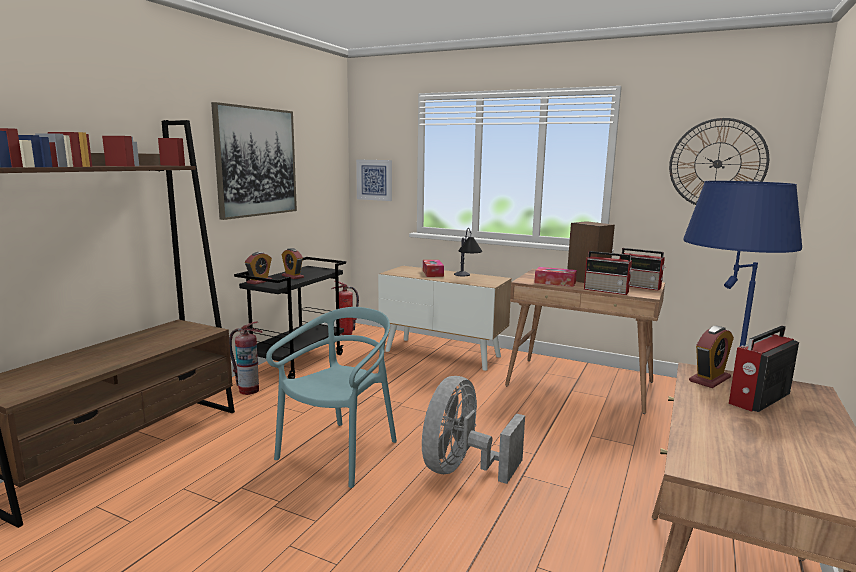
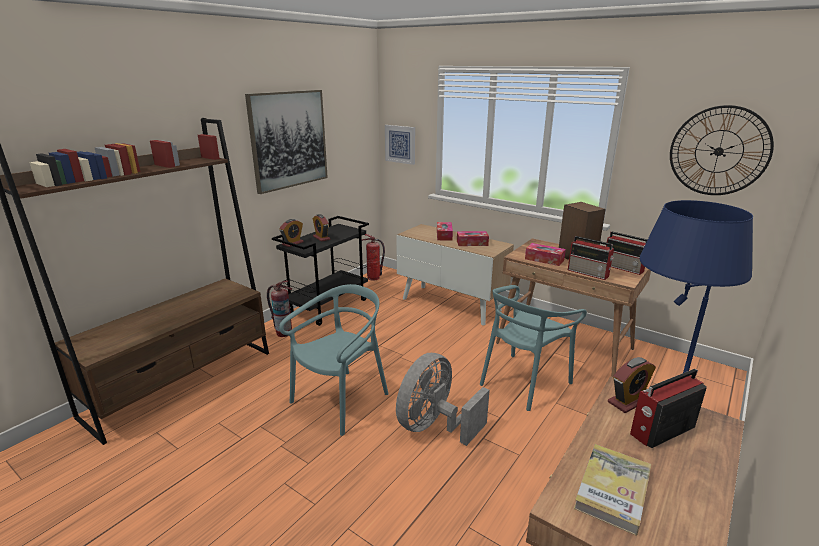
camera: 10 degrees right, 10 degrees up
(466, 278) = (472, 243): table lamp -> tissue box
(548, 419) = (523, 382): none -> turquoise chair
(741, 447) = (613, 490): none -> book

